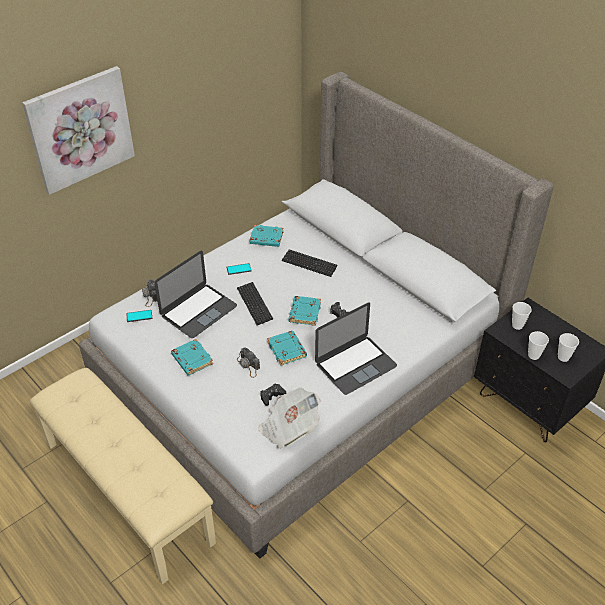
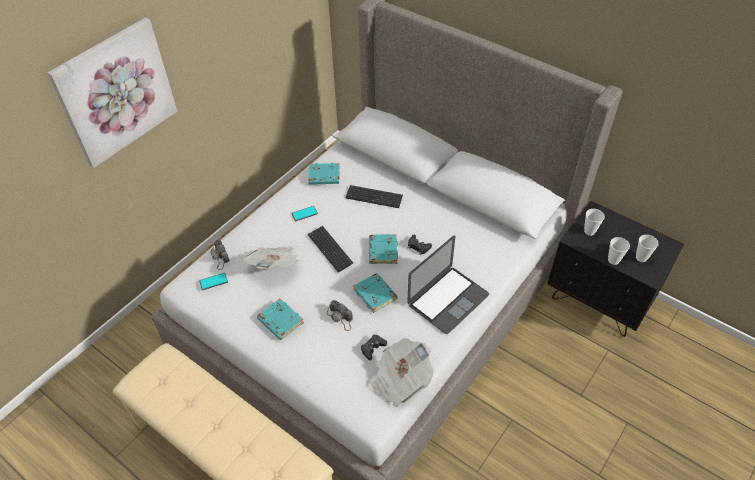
camera: 10 degrees left, 5 degrees up
(198, 310) = (274, 266): laptop -> newspaper

